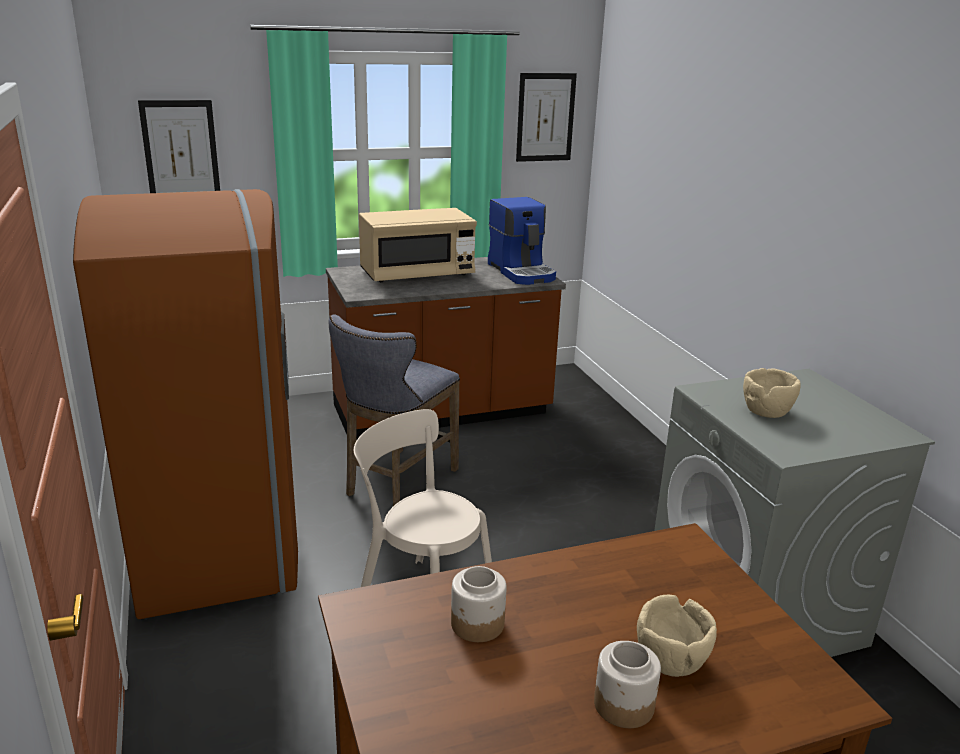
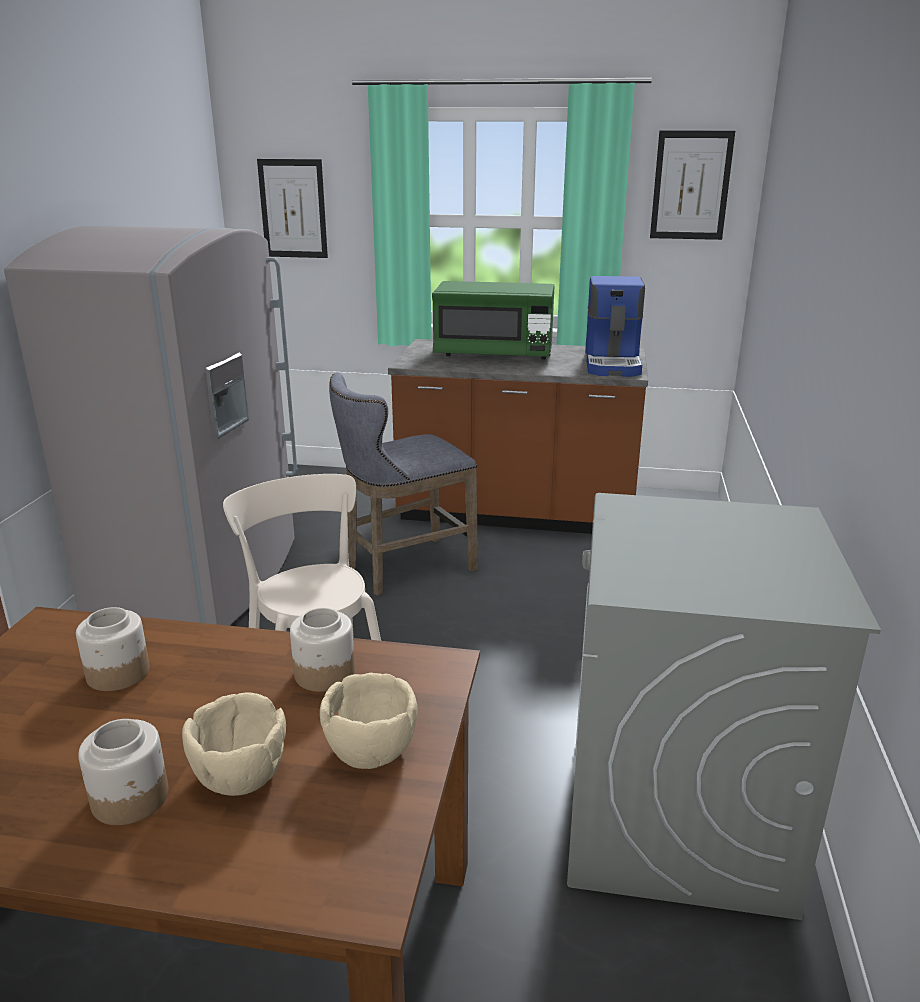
camera: 30 degrees right, 0 degrees up
(218, 543) = (202, 580): brown fridge -> grey fridge
(417, 275) = (494, 354): beige microwave -> green microwave
(623, 572) = (323, 673): none -> jar
(766, 411) = (671, 540): beige bowl -> beige bowl (372, 750)

